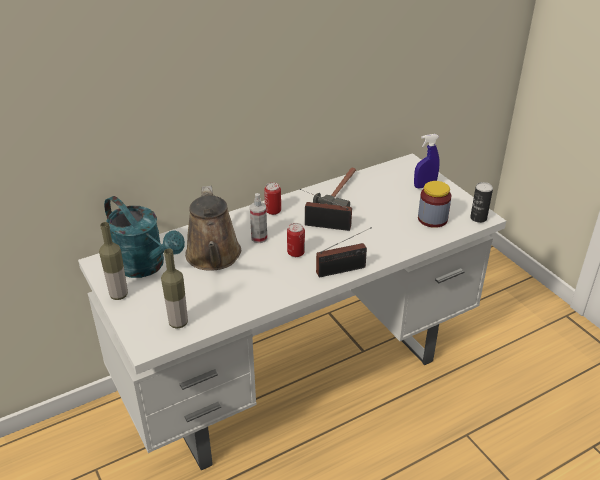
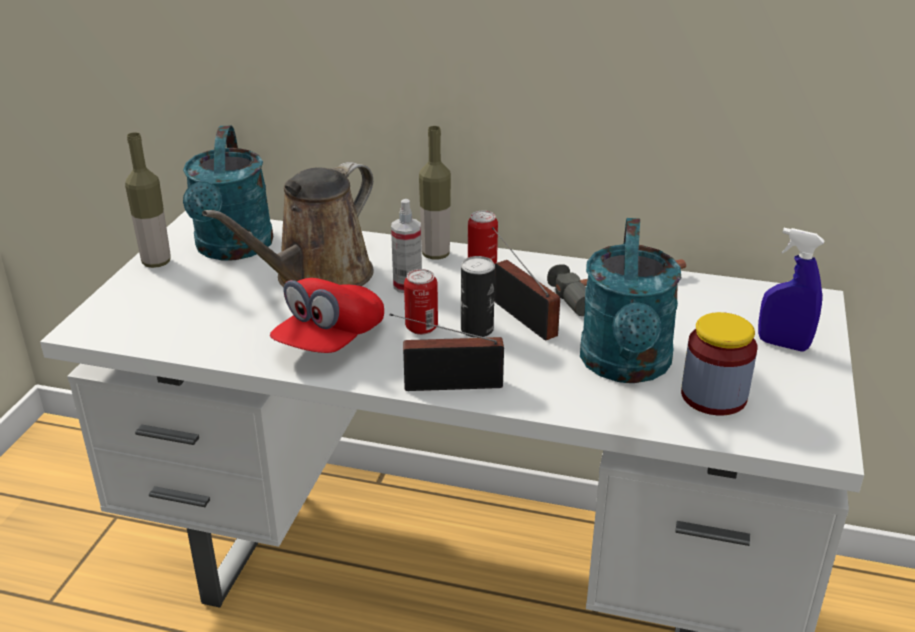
camera: 45 degrees right, 5 degrees down
(178, 323) = (154, 325): bottle -> bottle (435, 254)
(269, 281) = (330, 341): none -> red cap
(343, 270) = (447, 384): radio -> radio turned 150 degrees clockwise
(391, 224) = (626, 367): none -> turquoise watering can
(478, 218) = (808, 440): can -> can (477, 329)

